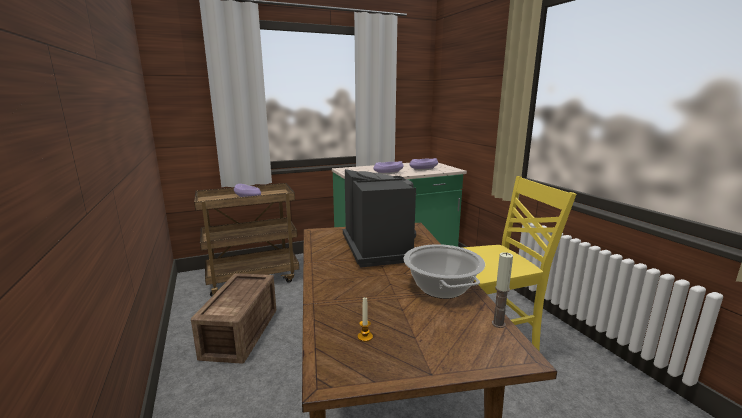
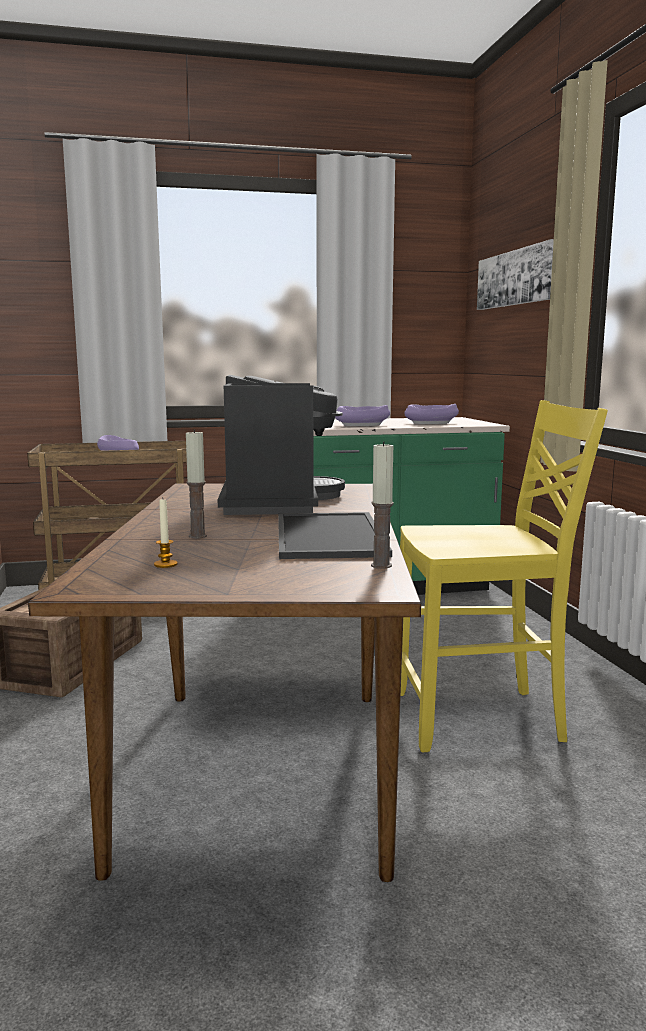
camera: 10 degrees right, 5 degrees down
(361, 295) = (197, 536): none -> candle
(442, 288) = (332, 536): cooking pot -> tray
(469, 89) = (516, 278): none -> picture

